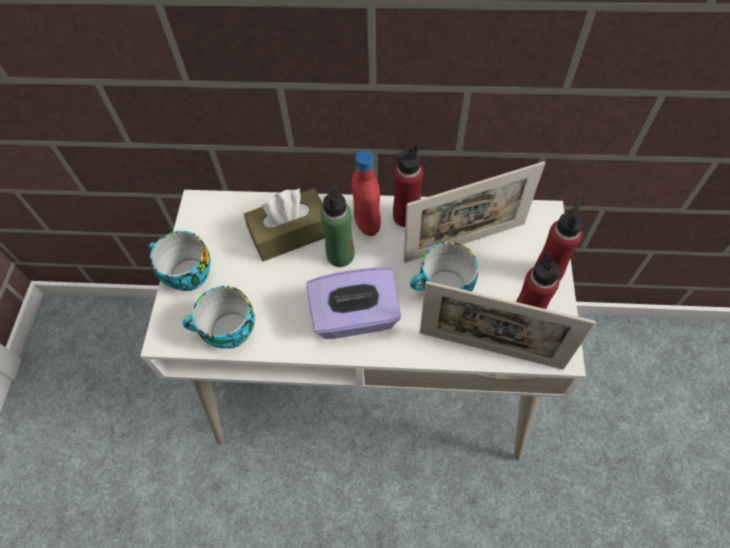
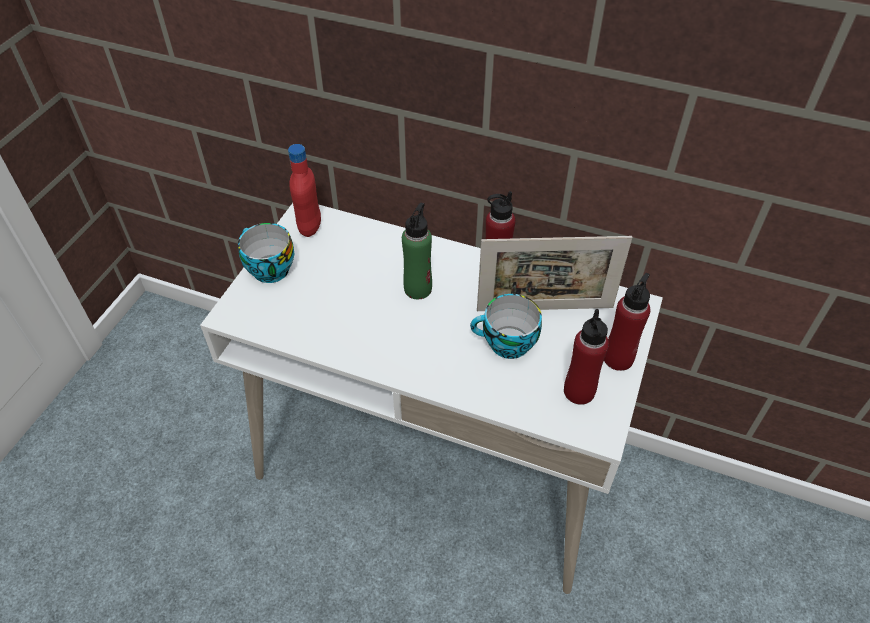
camera: 15 degrees right, 10 degrees down
(228, 332) = (285, 326): cup -> none
(290, 234) = (378, 259): brown tissue box -> none
(355, 318) = (409, 346): purple tissue box -> none
(367, 223) = (455, 268): red bottle -> red bottle (310, 227)
(490, 350) = (531, 410): picture frame -> none

